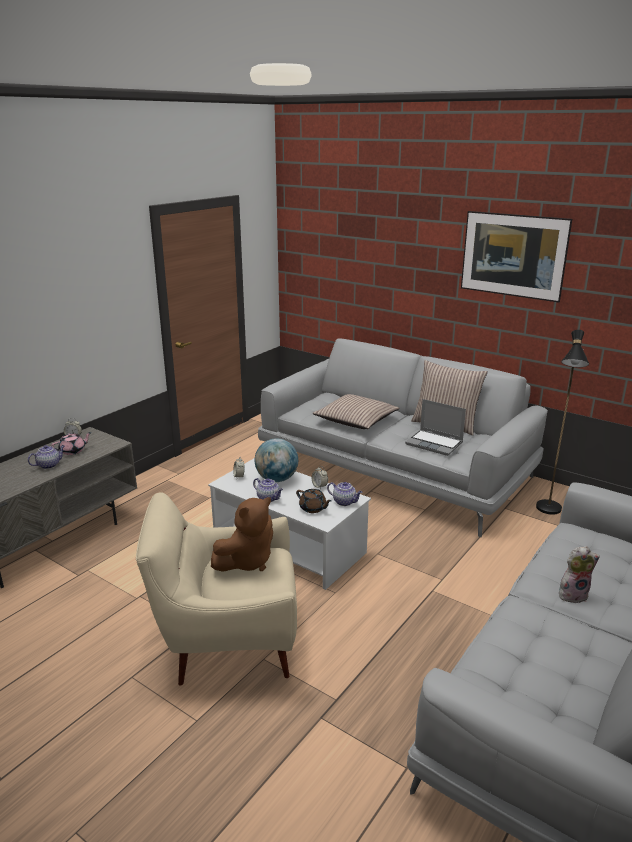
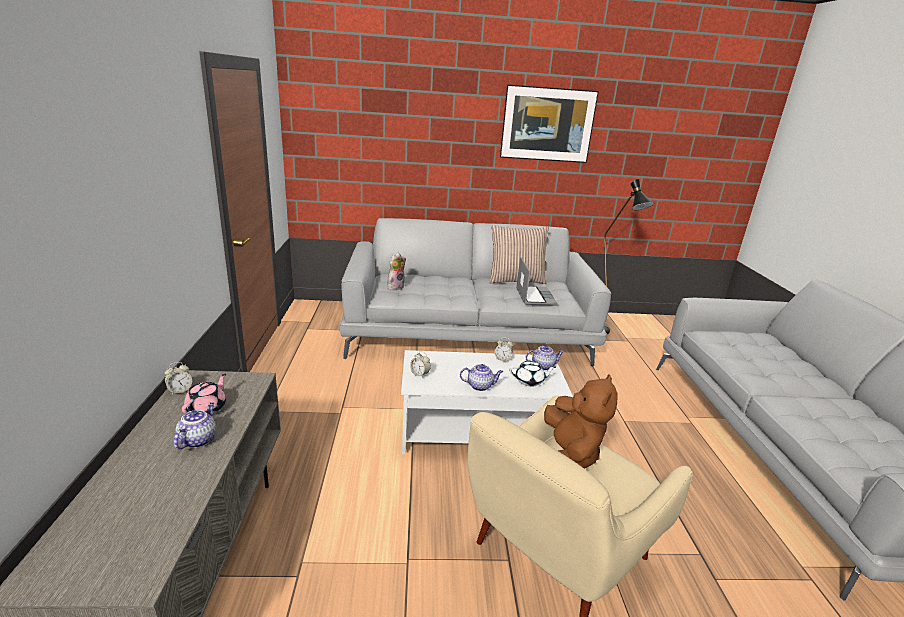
camera: 40 degrees left, 0 degrees up
(276, 479) = (458, 365): globe -> none
(313, 508) = (530, 381): brown teapot -> white teapot
(356, 420) = (446, 292): pillow -> none
(435, 443) = (534, 296): laptop -> laptop turned 90 degrees counterclockwise
(573, 594) = (783, 379): plush toy -> plush toy (395, 287)

